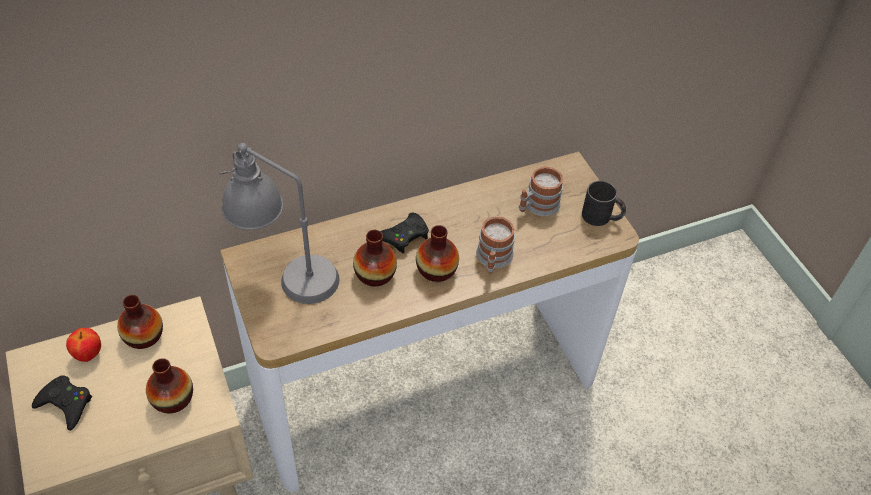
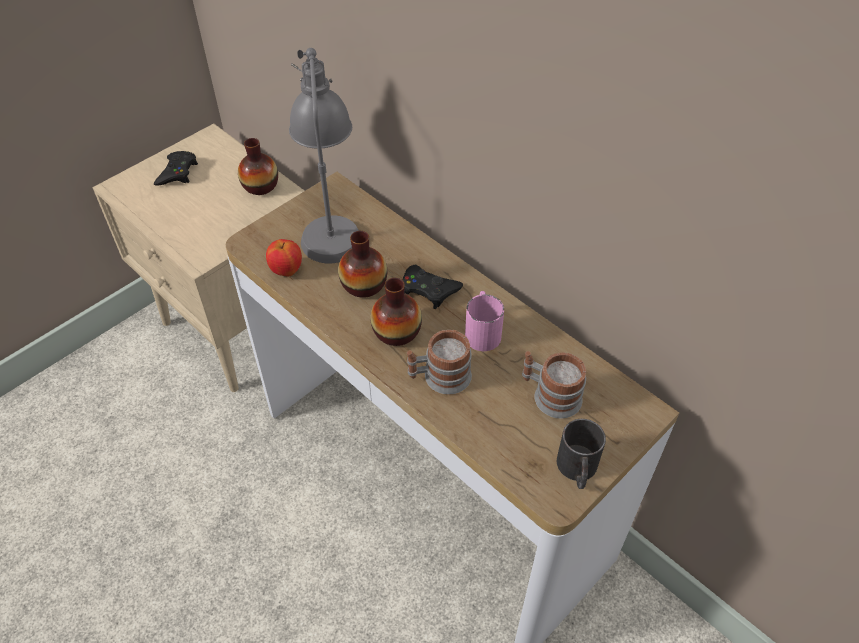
camera: 70 degrees right, 0 degrees up
(88, 354) = (228, 164): apple -> apple (286, 271)
(173, 398) = (205, 228): vase -> none
(461, 219) = (482, 330): none -> pink mug

